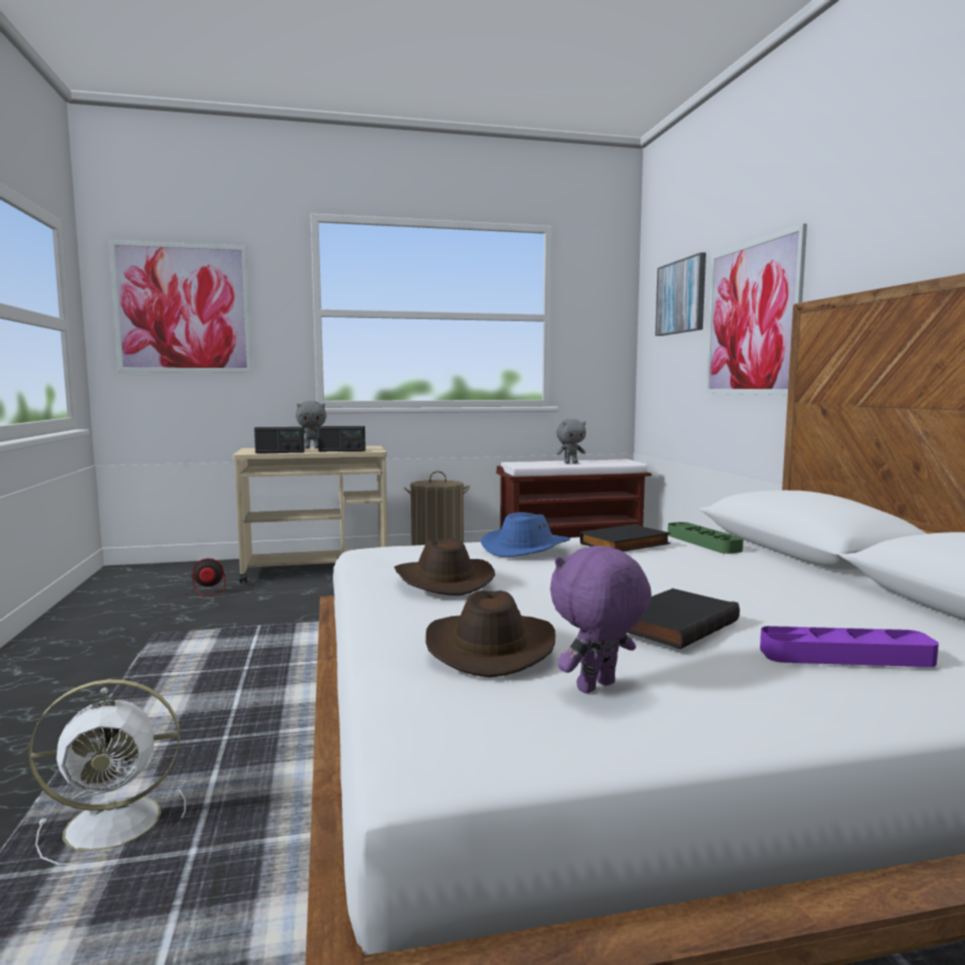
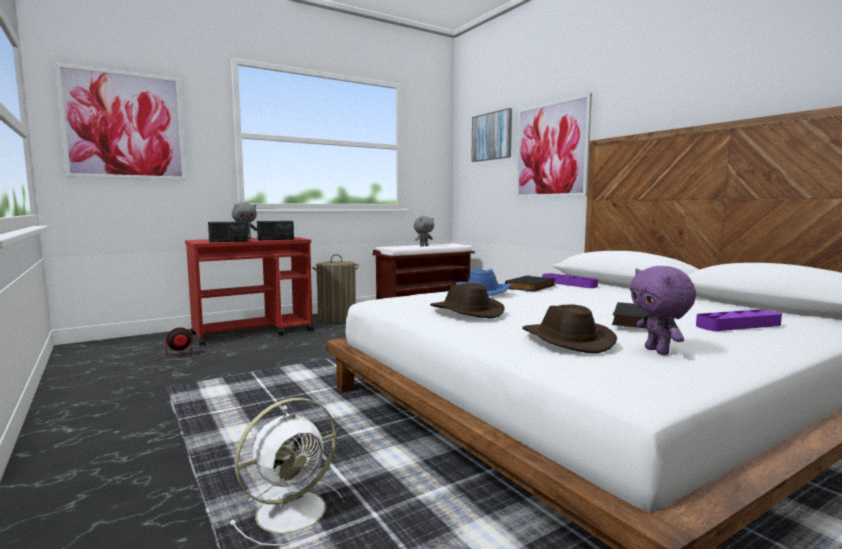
camera: 20 degrees left, 0 degrees up
(317, 570) = (254, 332): beige cart -> red cart
(597, 688) = (658, 351): purple plush toy -> purple plush toy turned 45 degrees counterclockwise
(703, 542) = (569, 284): green tray -> purple tray

